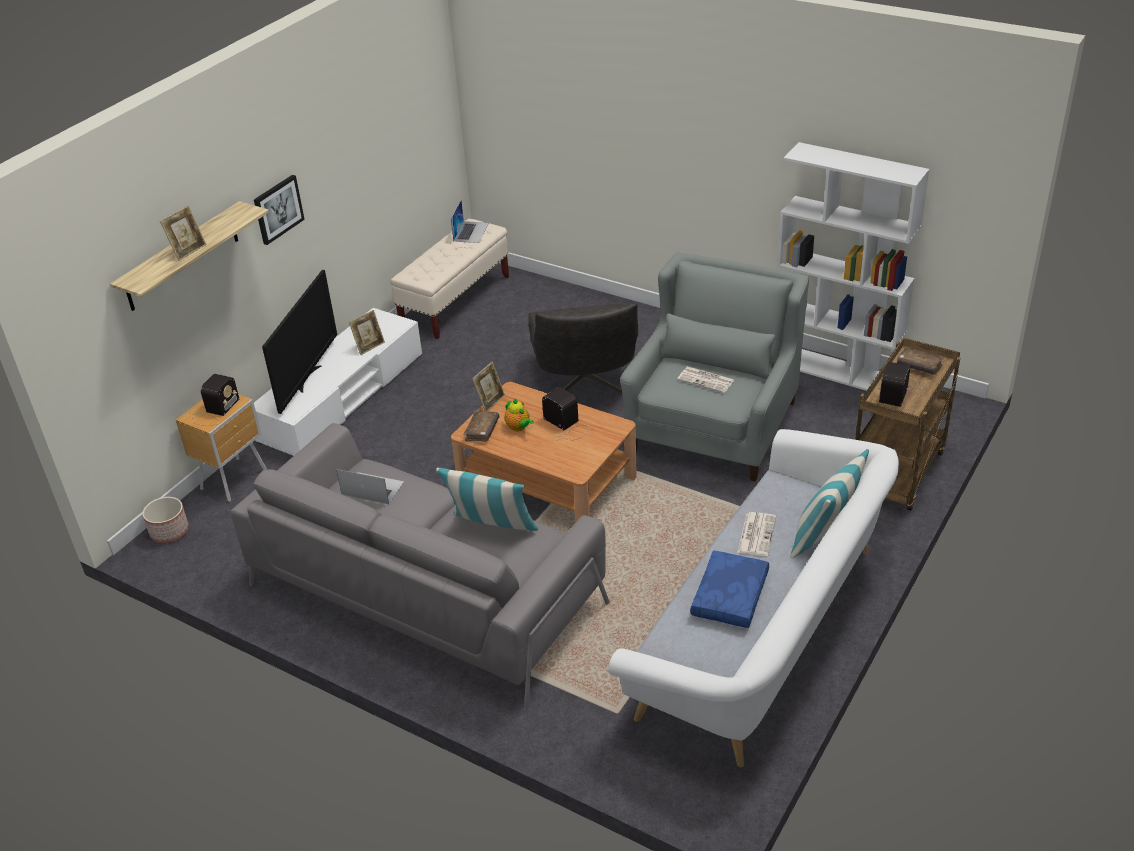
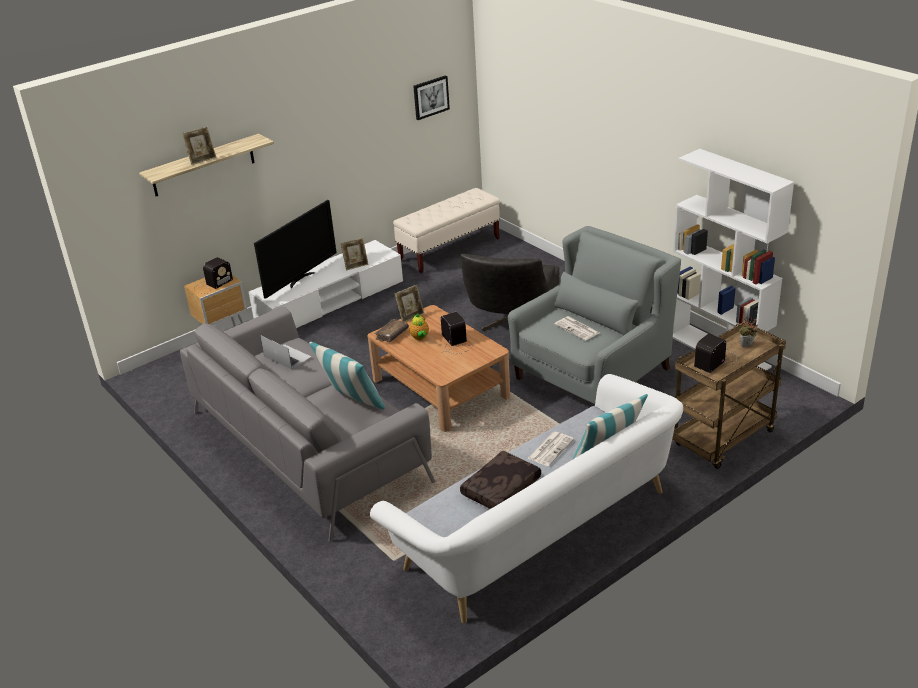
camera: 20 degrees right, 5 degrees down
(169, 531) = (164, 367): planter -> none
(278, 209) = (293, 146): picture -> picture (430, 97)
(471, 232) = (470, 197): laptop -> none
(731, 597) = (501, 489): blue pillow -> brown pillow
(919, 366) = (746, 346): brown book -> potted plant

